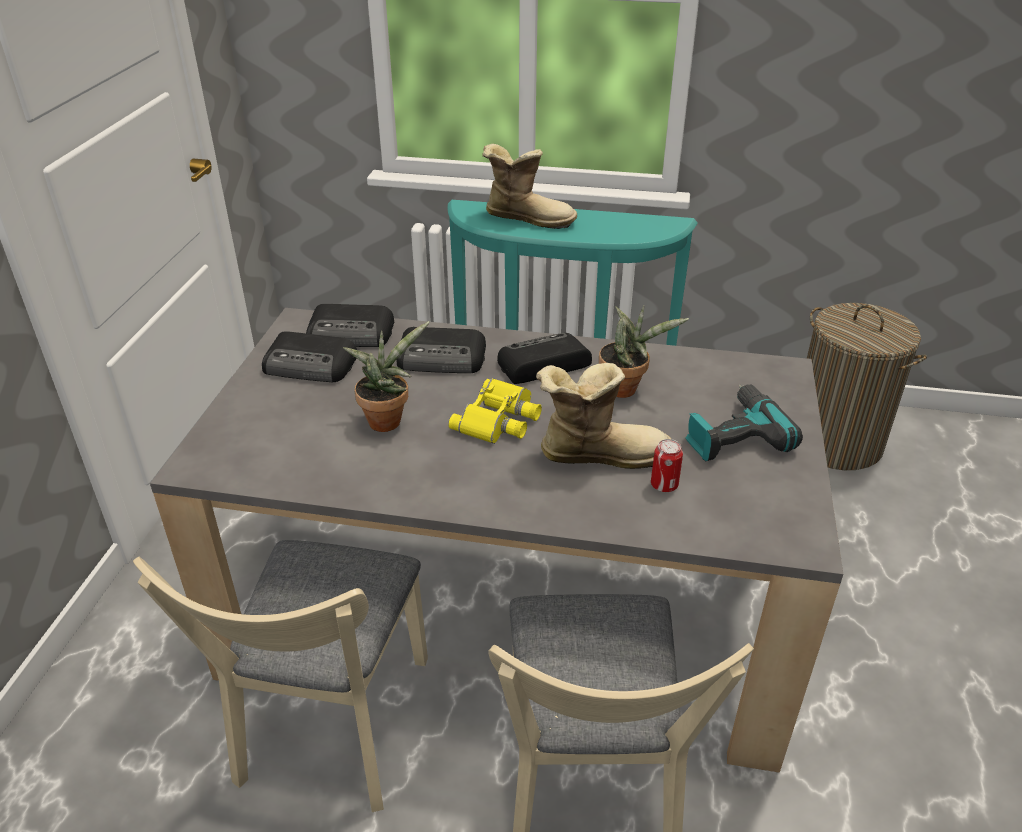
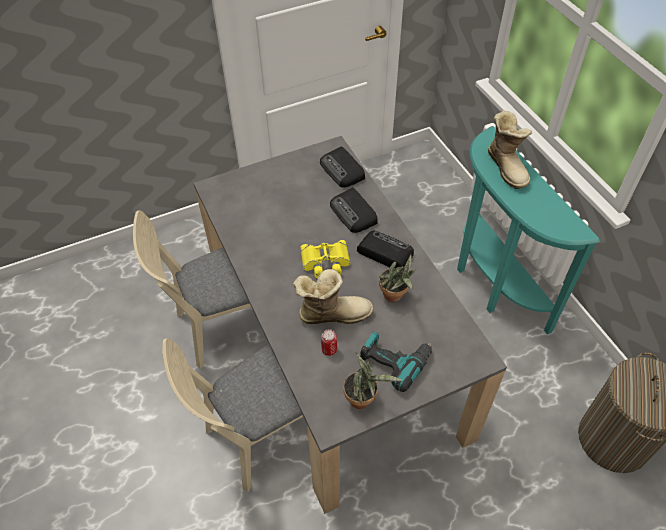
camera: 55 degrees right, 15 degrees up
(311, 365) = (306, 174): radio -> none
(387, 419) = (291, 224): potted plant -> potted plant (363, 399)
(600, 453) = (332, 313): boot -> boot turned 60 degrees counterclockwise

